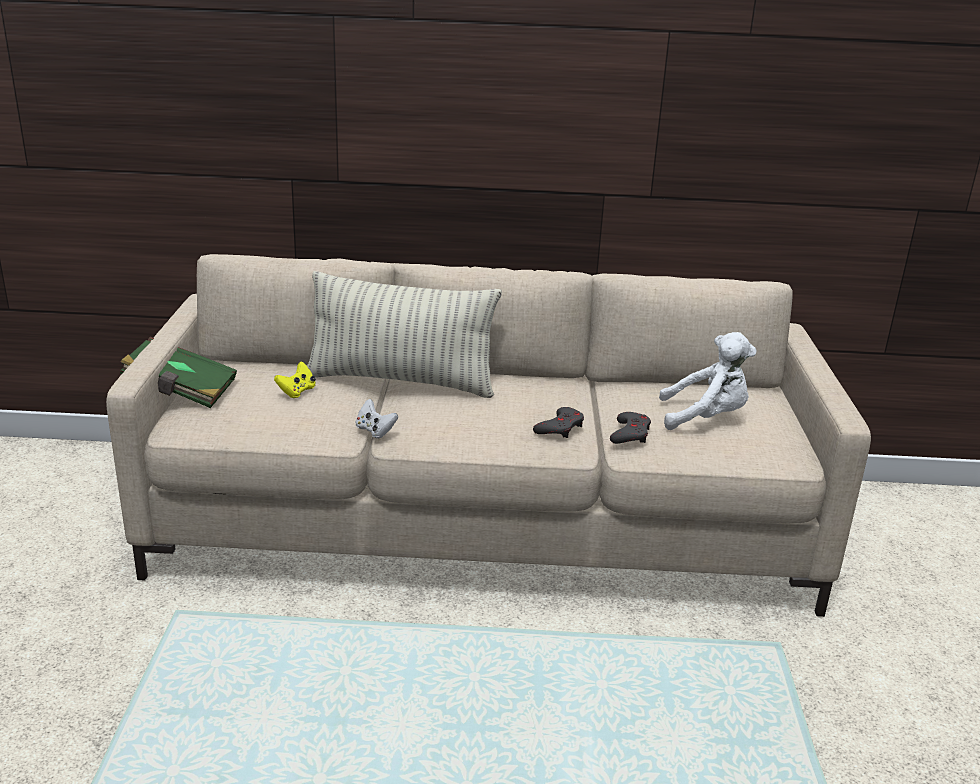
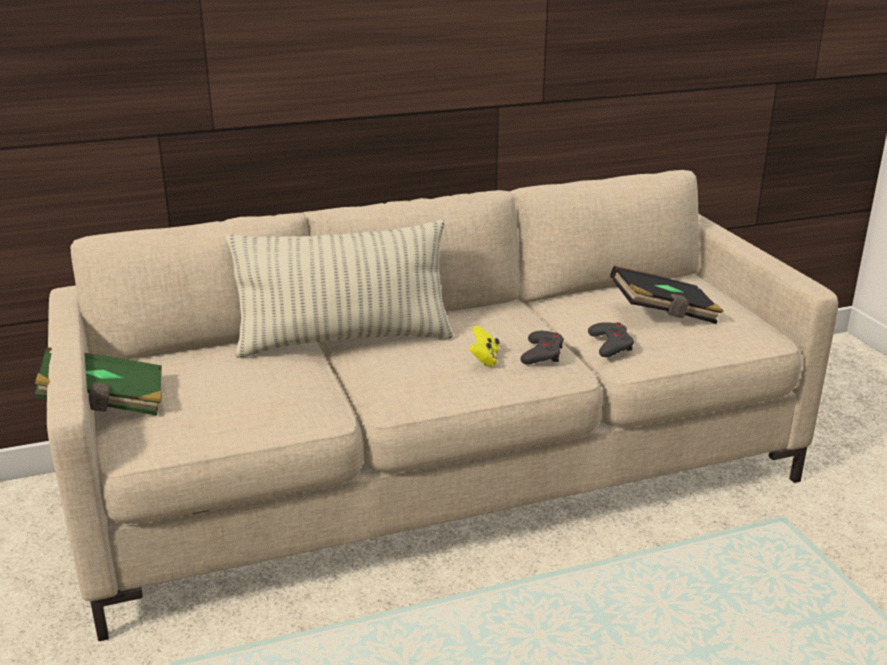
camera: 20 degrees left, 0 degrees up
(297, 392) = (242, 375): yellow game controller -> yellow game controller (484, 359)
(375, 431) = (359, 399): white game controller -> none
(706, 418) = (664, 314): white plush toy -> black book

